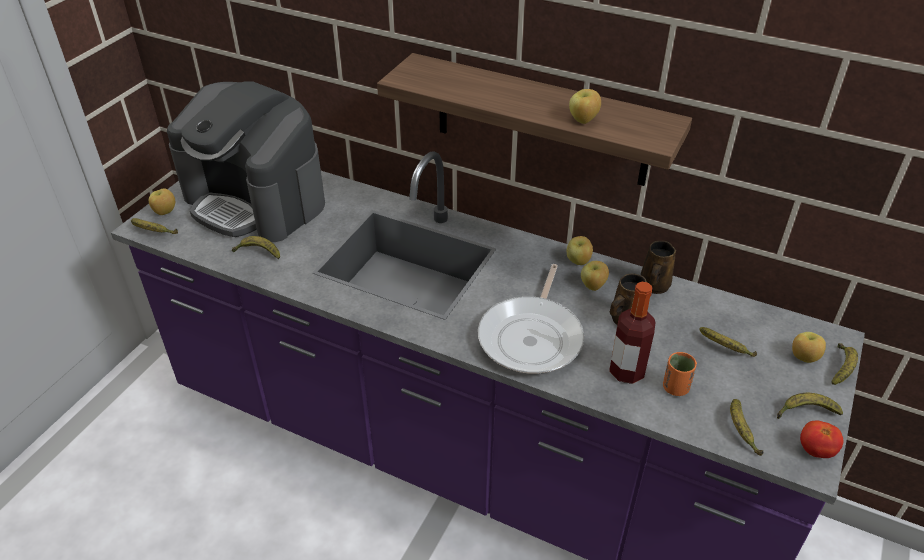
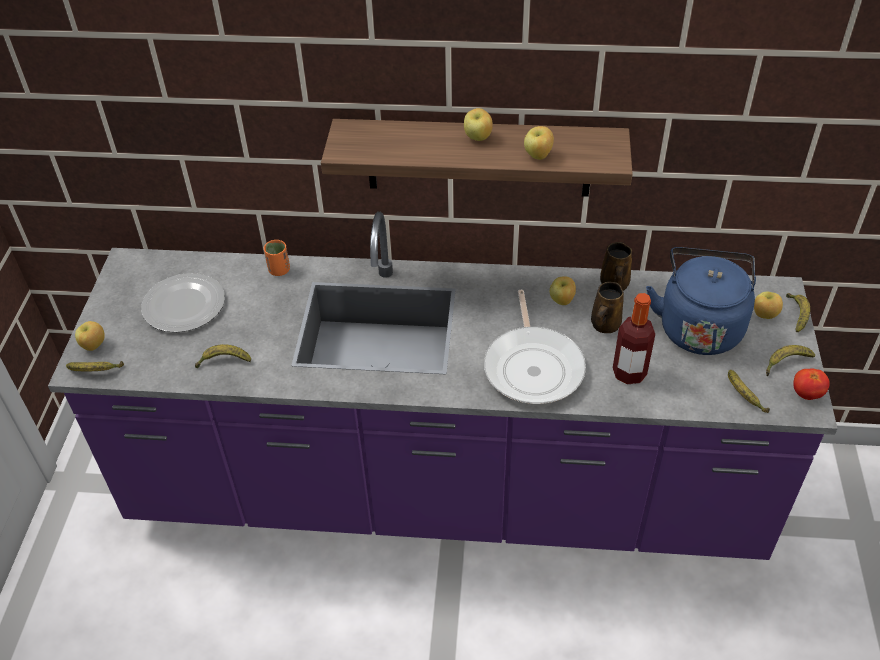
camera: 20 degrees left, 5 degrees up
(256, 200) = (185, 305): coffee machine -> plate
(578, 261) = (537, 280): apple -> apple (478, 137)
(675, 388) = (675, 375): orange cup -> orange cup (279, 270)
(725, 348) = (699, 326): banana -> blue kettle

